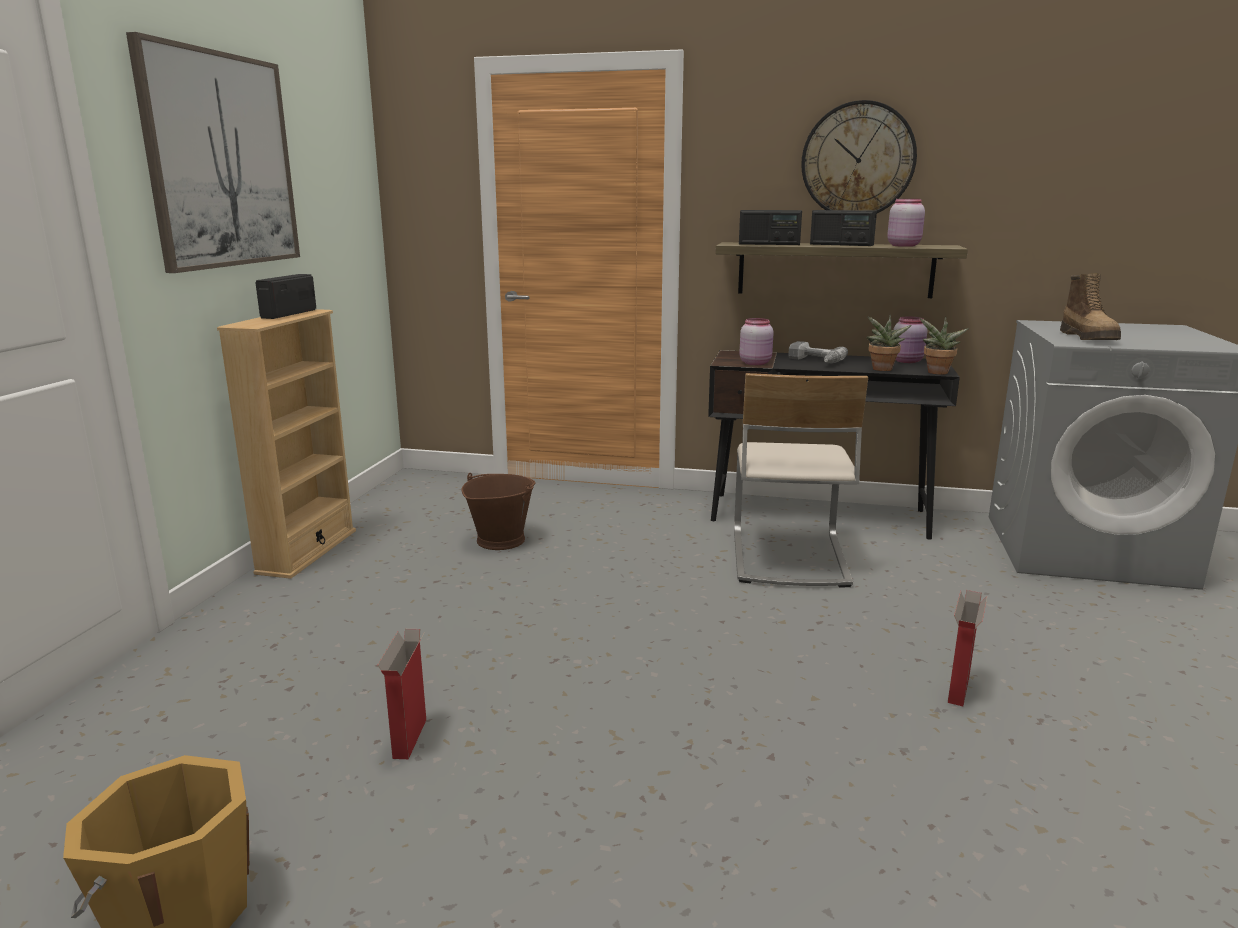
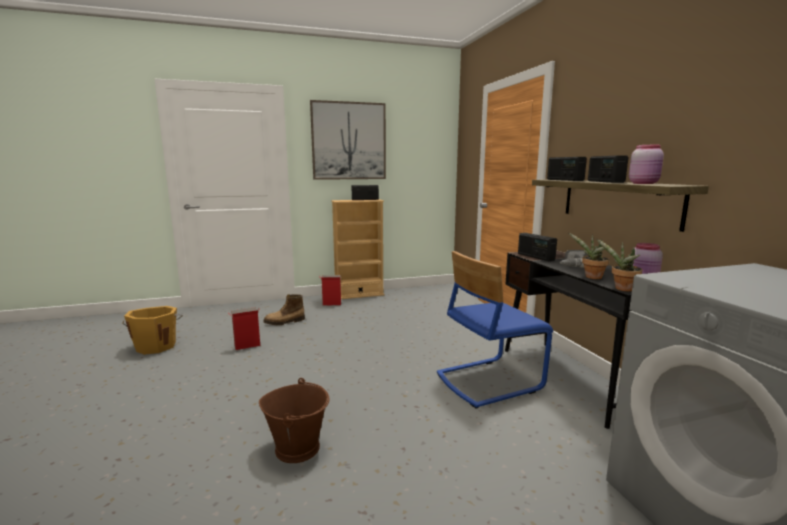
camera: 60 degrees right, 5 degrees down
(500, 540) = (410, 316): brown bucket -> brown bucket (298, 447)
(755, 363) = (535, 257): pink jar -> radio
(787, 558) = (488, 381): beige chair -> blue chair
(858, 160) = (637, 117): wall clock -> none
(958, 690) = (376, 470): cardboard box -> cardboard box (331, 304)
(1089, 338) = (714, 281): boot -> boot (284, 322)

